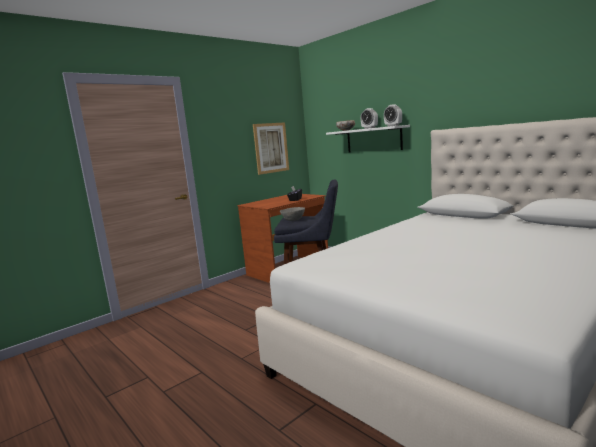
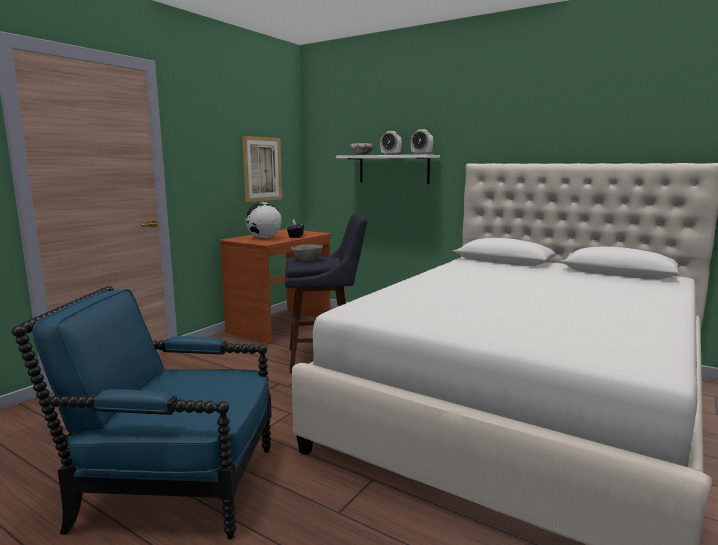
camera: 15 degrees left, 0 degrees up
(168, 395) = (172, 484): none -> blue armchair
(270, 202) = (264, 238): none -> globe

